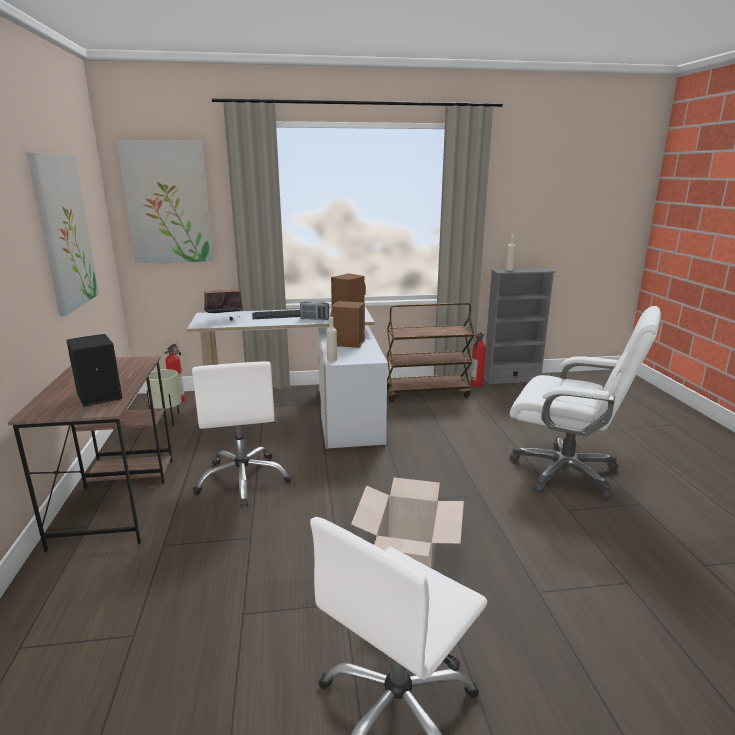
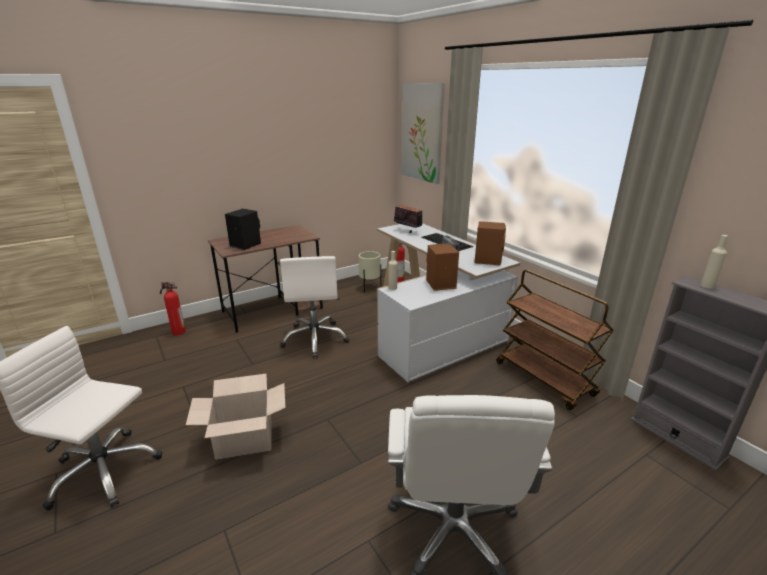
camera: 65 degrees right, 5 degrees up
(64, 232) = (318, 147): picture -> none
(244, 480) = (315, 339): white office chair -> white office chair turned 60 degrees counterclockwise
(476, 384) = (614, 409): fire extinguisher -> fire extinguisher (178, 332)

